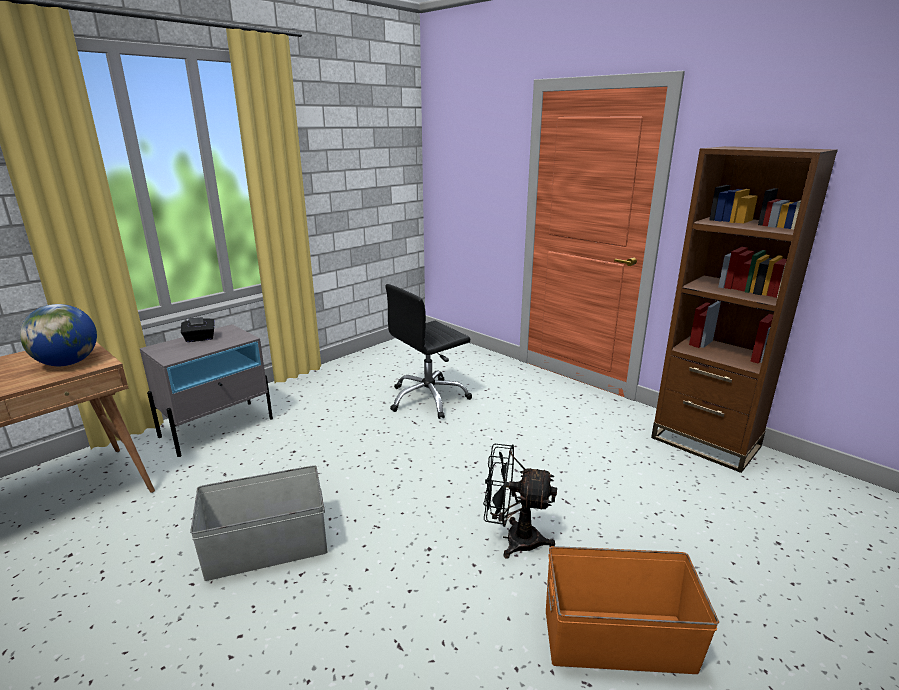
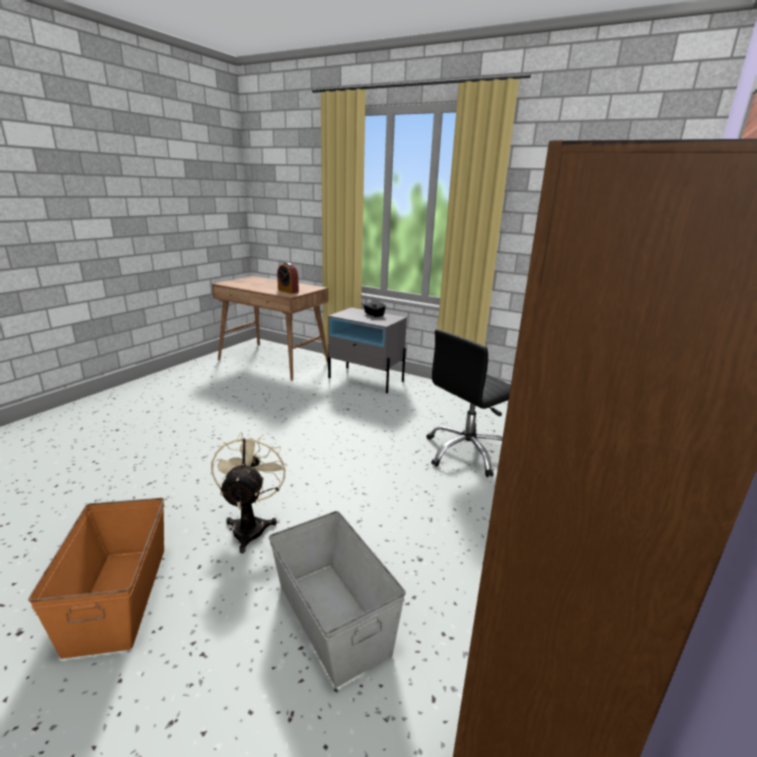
camera: 75 degrees right, 0 degrees up
(68, 363) = (288, 291): globe -> alarm clock
(266, 547) = (243, 422): grey storage box -> grey storage box (333, 616)
(428, 399) = (466, 452): black office chair -> black office chair turned 75 degrees counterclockwise
(513, 539) = (251, 525): black fan -> beige fan

